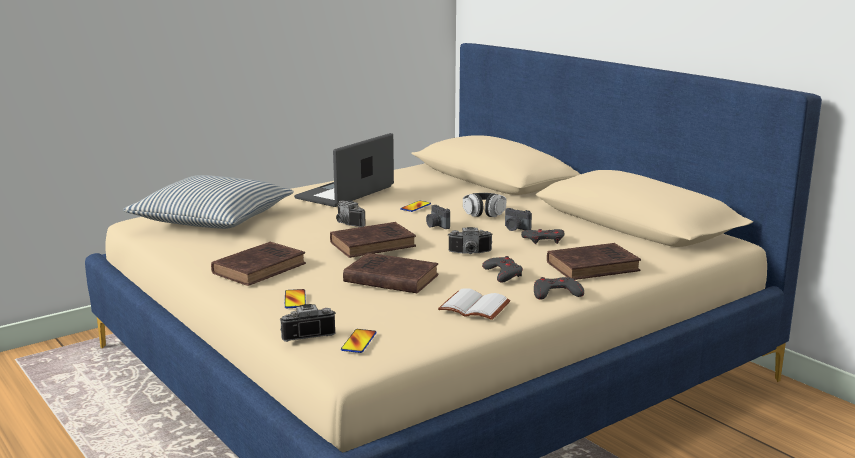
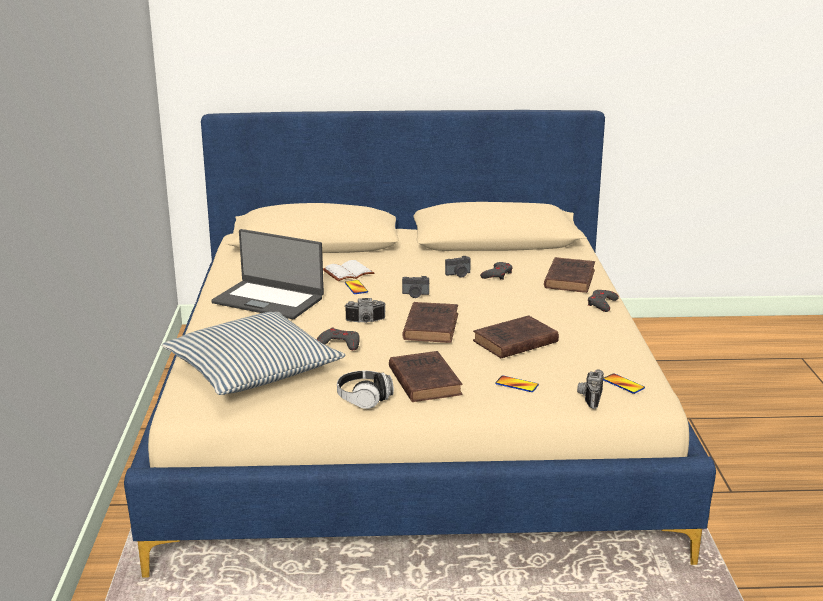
camera: 55 degrees left, 5 degrees up
(346, 193) = (269, 300): laptop -> laptop turned 45 degrees counterclockwise
(470, 253) = (495, 303): camera -> none
(476, 306) = (601, 332): white book -> white book (348, 272)
(484, 213) = (405, 272): headphones -> headphones (364, 399)
(503, 274) = (550, 306): grey game controller -> grey game controller (339, 343)

